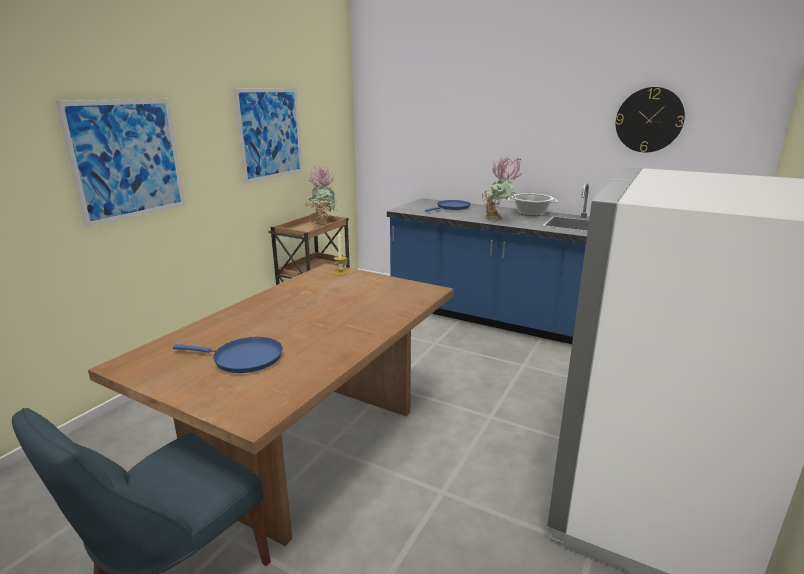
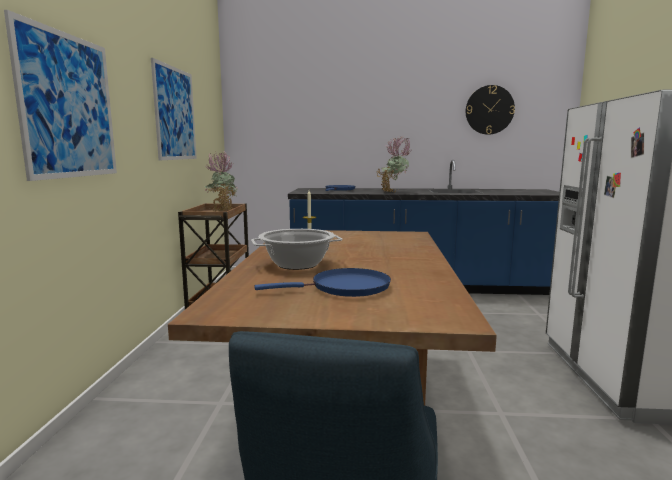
camera: 25 degrees left, 10 degrees down
(531, 213) = (408, 189): cooking pot -> cooking pot (297, 264)

